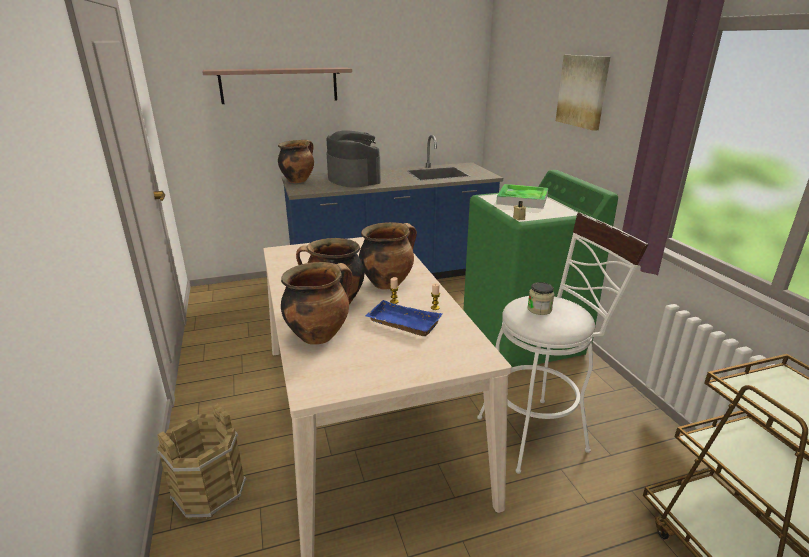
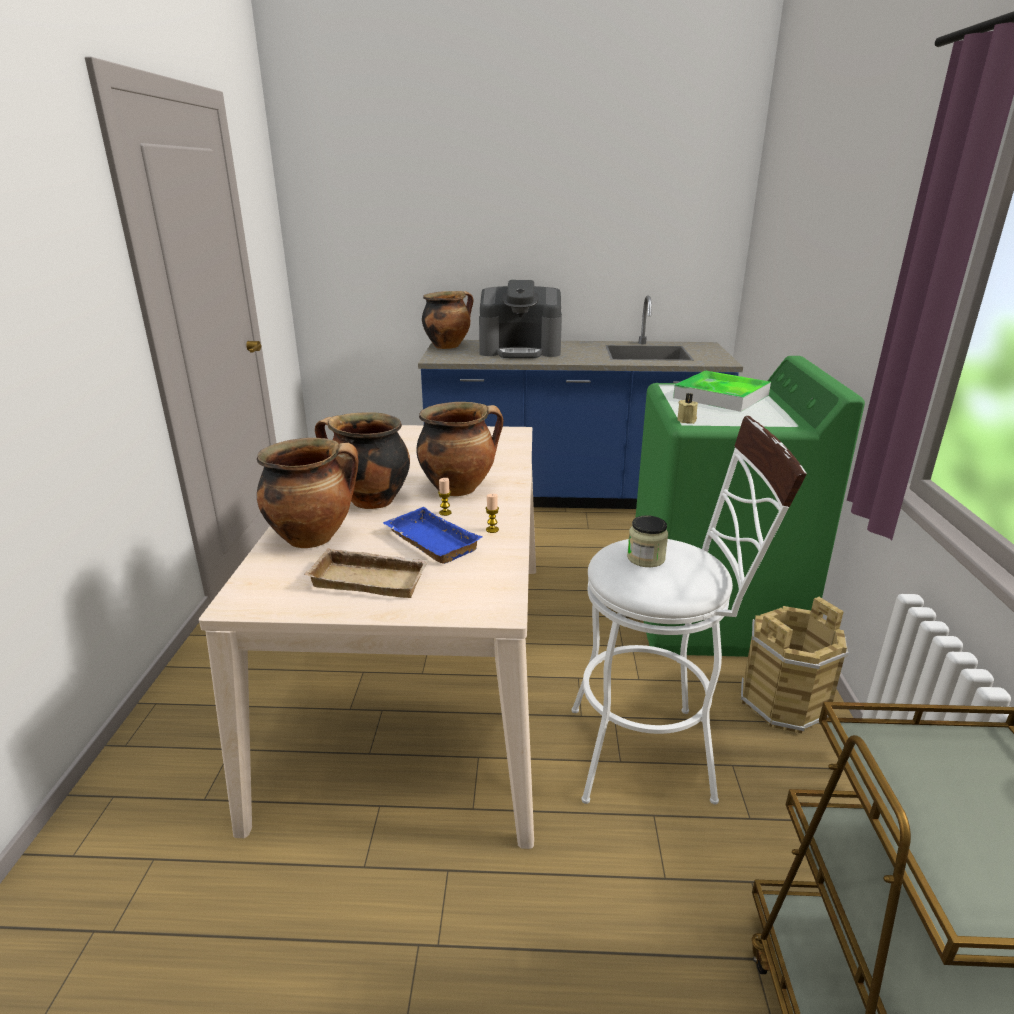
camera: 20 degrees right, 0 degrees up
(210, 491) = (190, 714): brown bucket -> brown bucket (784, 703)
(279, 85) = (439, 216): shelf -> none
(353, 179) = (520, 350): coffee machine -> coffee machine turned 105 degrees clockwise
(387, 356) = (371, 579): none -> beige tray
(583, 91) = (849, 228): picture -> none

